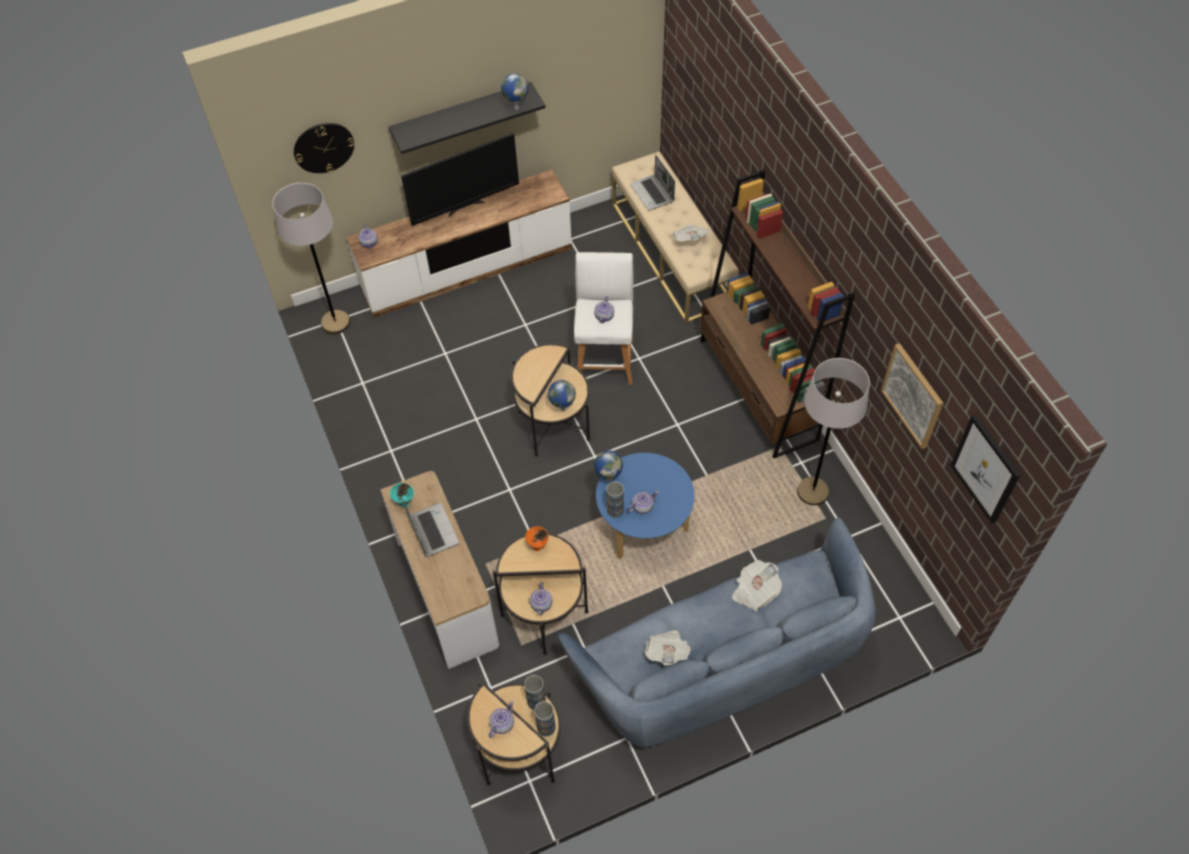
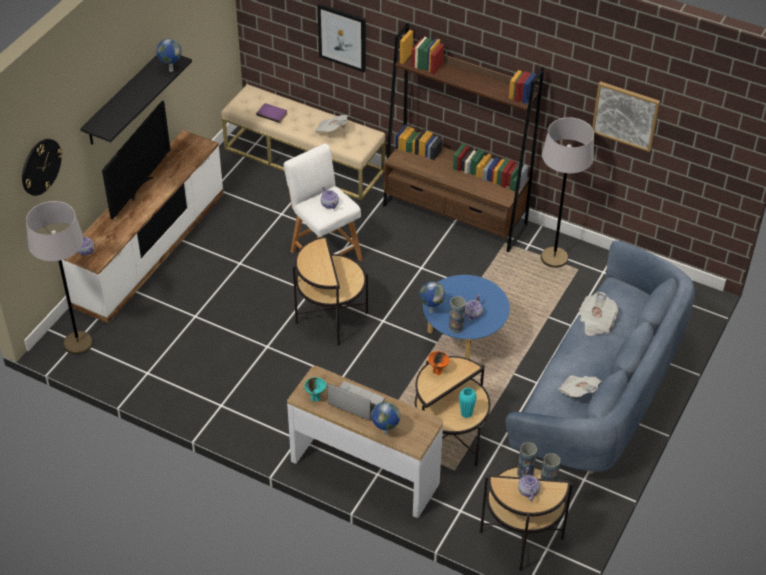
camera: 40 degrees left, 10 degrees down
(541, 604) = (466, 414): teapot -> turquoise vase
(562, 408) = (351, 285): globe -> globe (385, 433)
(653, 193) = (272, 113): laptop -> purple book
(985, 469) = (717, 125): picture -> picture (342, 37)

